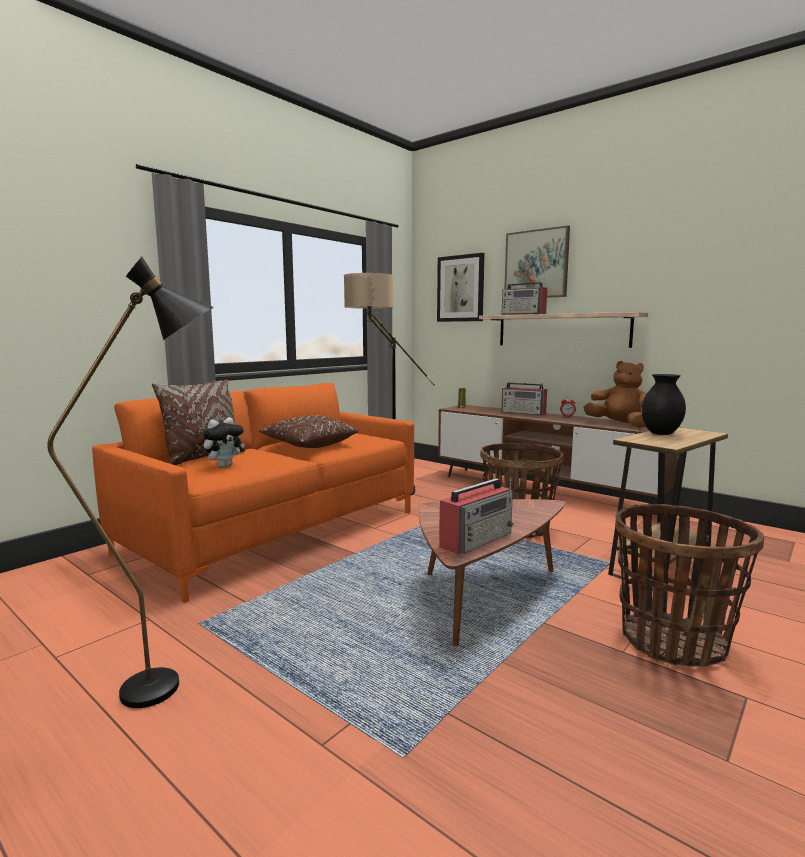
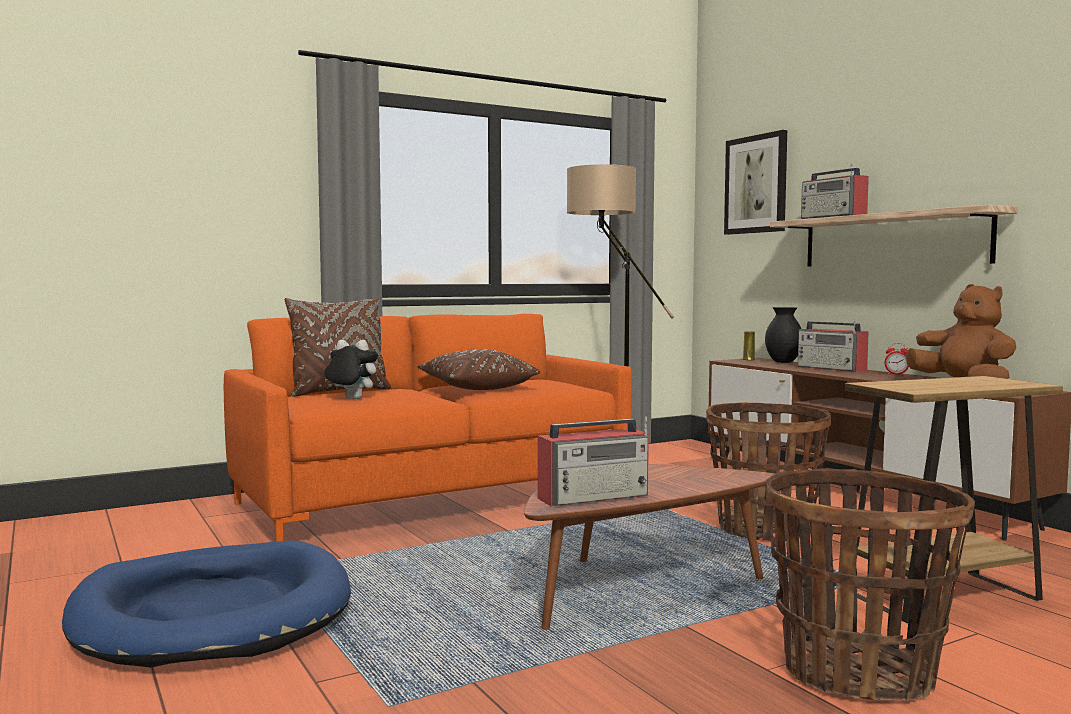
camera: 20 degrees right, 5 degrees down
(172, 684) = (213, 613): black floor lamp -> blue dog bed
(224, 466) = (351, 399): plush toy -> plush toy turned 135 degrees counterclockwise
(536, 264) = (857, 142): picture -> none
(660, 433) = (938, 381): black vase -> black vase (783, 362)

